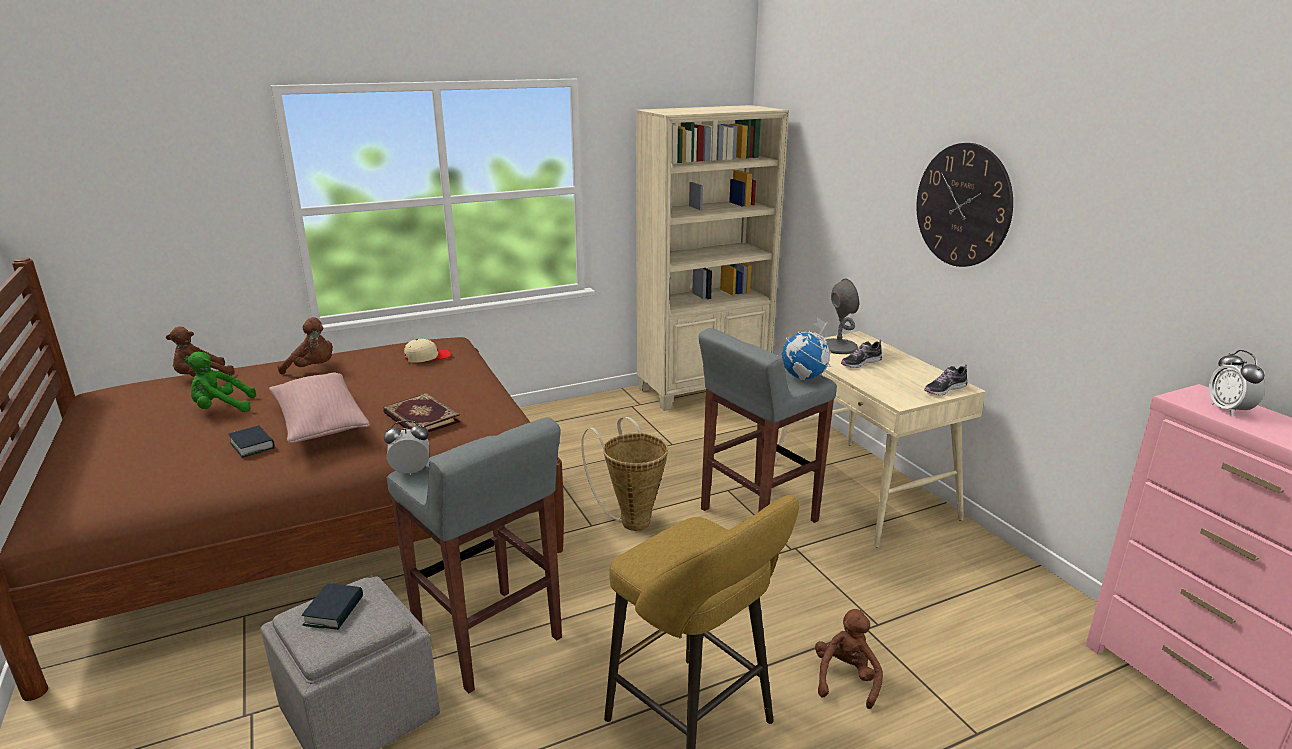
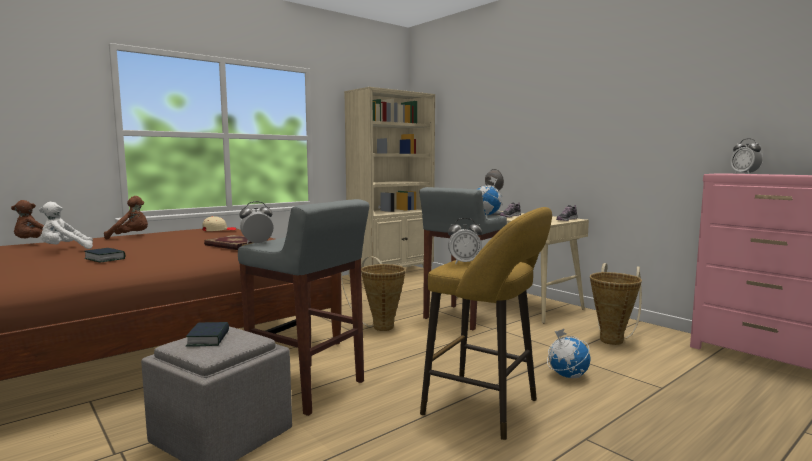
camera: 15 degrees left, 15 degrees down
(221, 409) = (65, 250): green plush toy -> white plush toy
(320, 424) = (156, 250): pink pillow -> none
(664, 553) = (464, 263): none -> alarm clock
(846, 679) = (567, 376): brown plush toy -> globe
(963, 205) = (556, 118): wall clock -> none
(966, 605) = (612, 339): none -> basket

